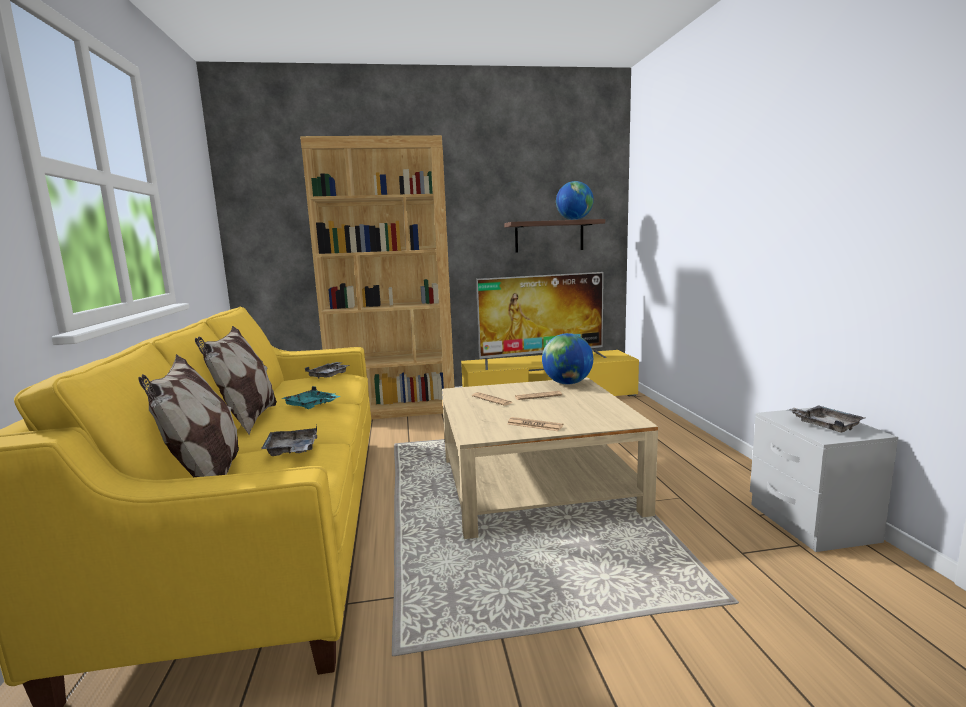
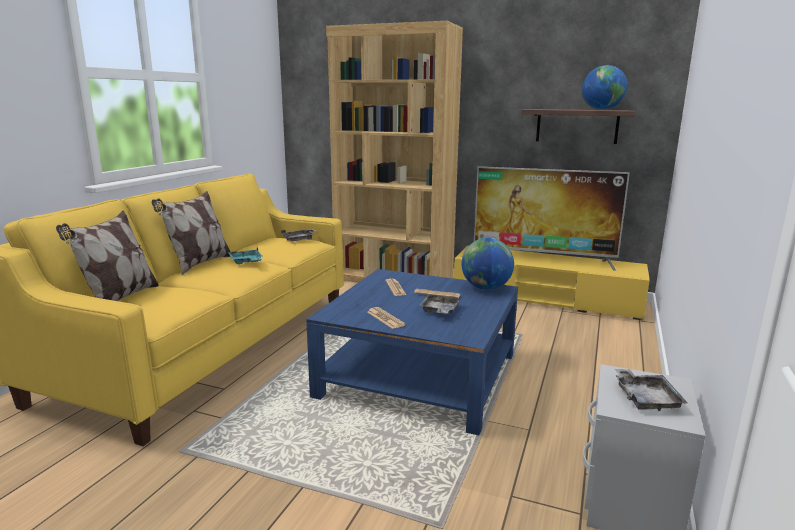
camera: 30 degrees right, 5 degrees up
(292, 450) = (181, 292): grey tray -> grey tray (439, 311)
(536, 484) = (419, 375): beige coffee table -> blue coffee table

